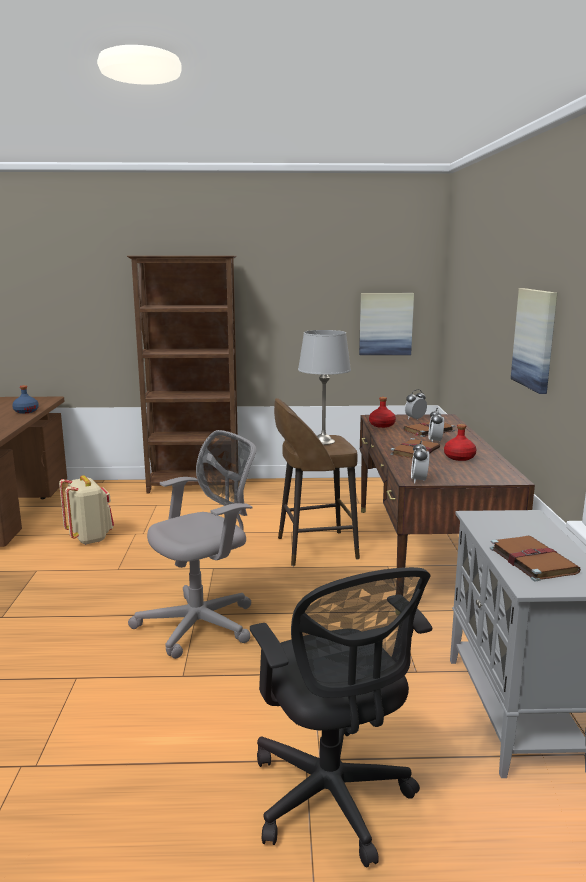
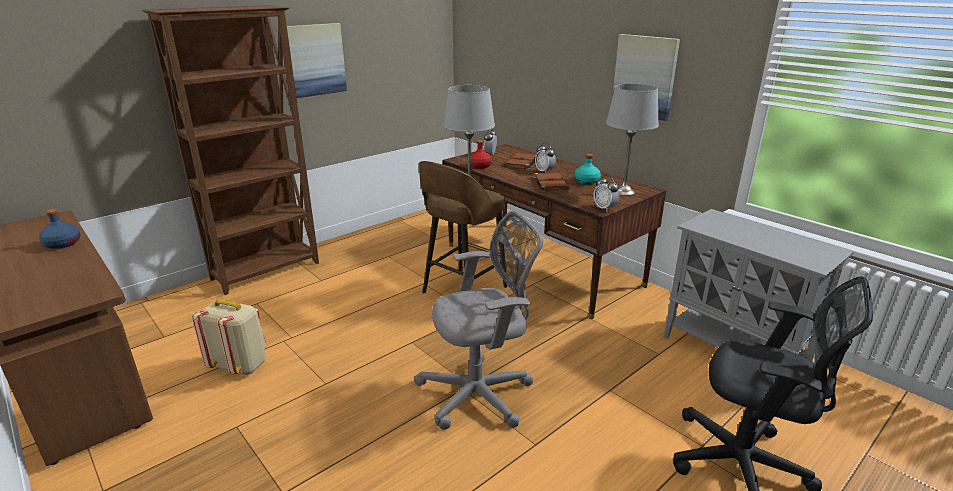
camera: 40 degrees left, 10 degrees up
(202, 623) = (480, 394): grey office chair -> grey office chair turned 60 degrees clockwise
(385, 324) = (412, 68): picture -> picture (316, 60)
(459, 457) = (586, 181): red bottle -> turquoise bottle
(478, 474) = (624, 191): none -> grey table lamp
(531, 560) = (780, 246): brown book -> none

